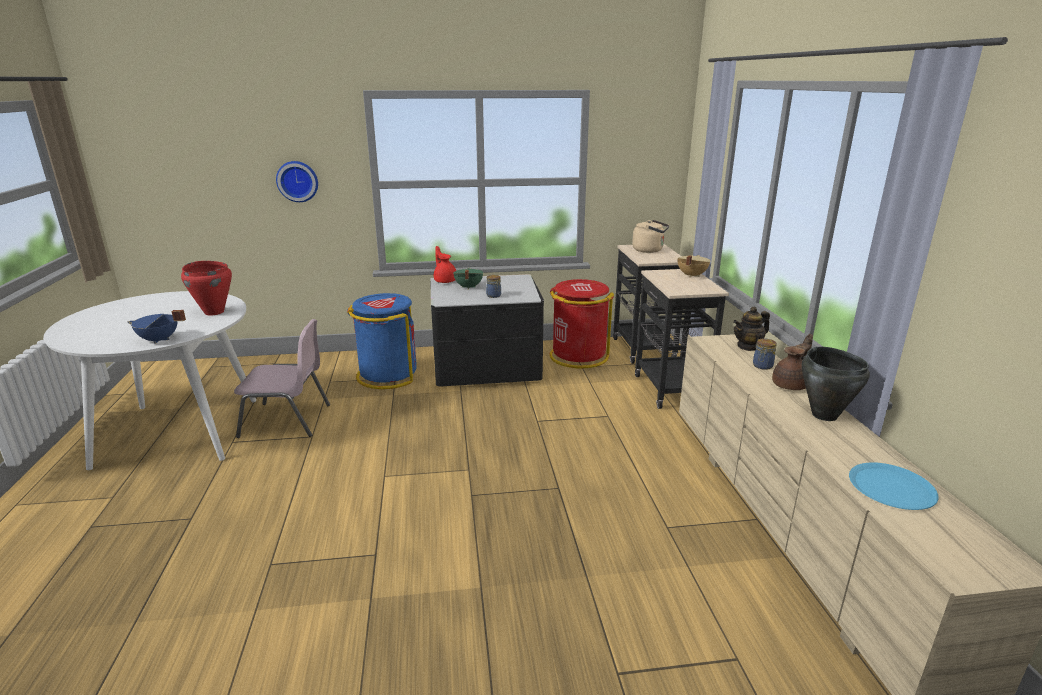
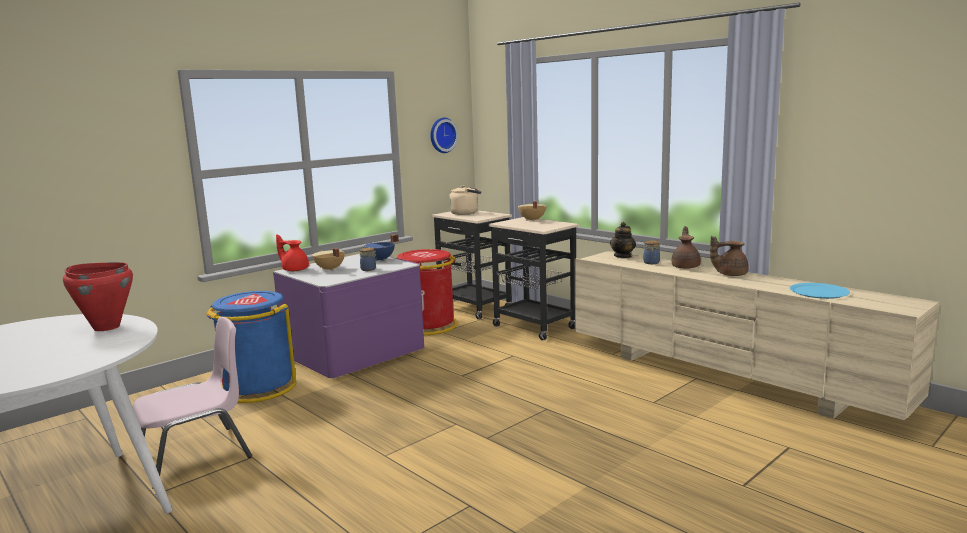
camera: 35 degrees left, 10 degrees down
(159, 340) = (93, 359): blue cooking pot -> blue cooking pot (381, 259)
(298, 181) = (101, 177): wall clock -> wall clock (442, 135)
(468, 287) = (329, 269): green cooking pot -> beige cooking pot
(486, 368) = (355, 355): black nightstand -> purple nightstand
(824, 415) = (729, 274): black cooking pot -> brown teapot

